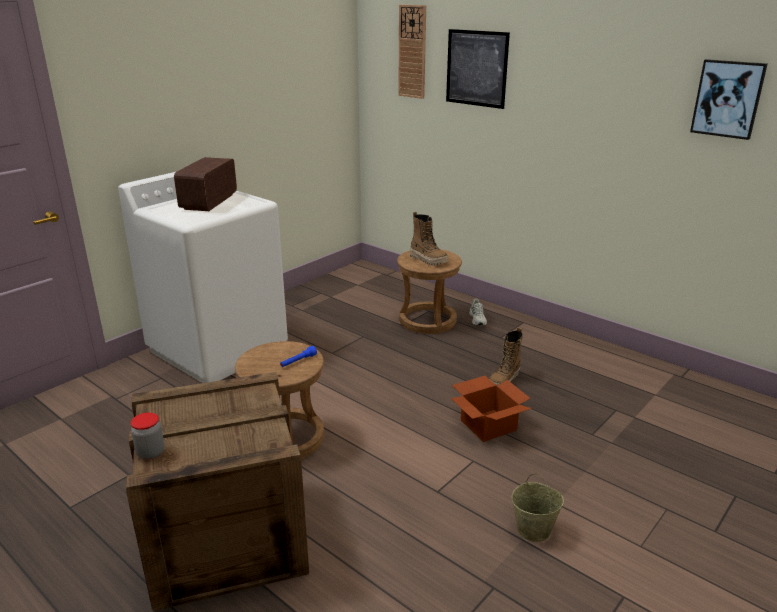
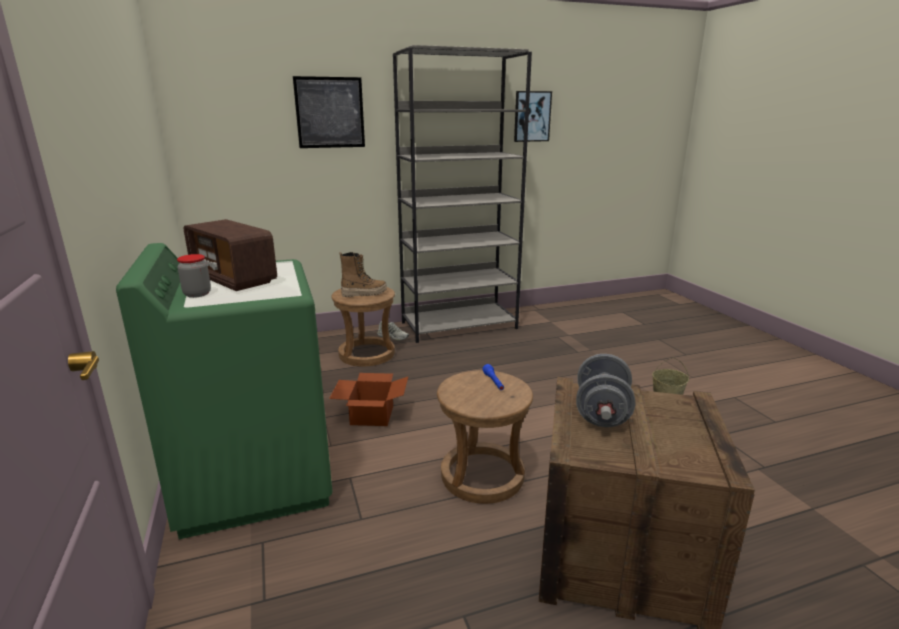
camera: 60 degrees left, 5 degrees down
(150, 453) = (682, 468): jar -> jar (197, 294)
(219, 349) = (255, 478): white washing machine -> green washing machine
(225, 404) = (602, 413): none -> grey dumbbell
(412, 52) = (246, 102): wall clock -> none
(488, 424) = (539, 379): cardboard box -> cardboard box (371, 414)
(504, 381) = (490, 356): boot -> none
(553, 342) = (459, 325): none -> grey bookcase

